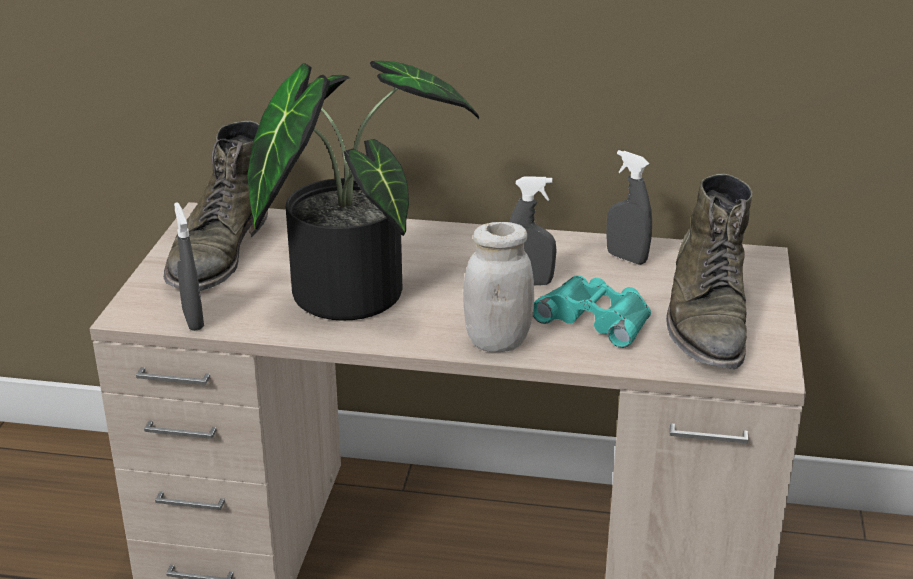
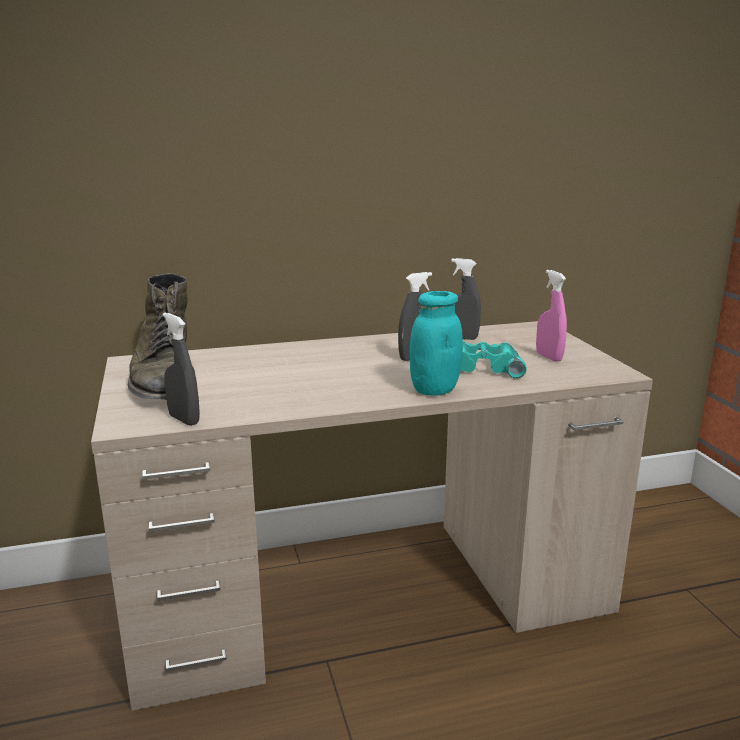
camera: 25 degrees left, 10 degrees down
(349, 287) = (291, 380): potted plant -> none
(497, 342) = (434, 390): white jar -> turquoise jar
(706, 320) = (548, 357): green boot -> pink spray bottle

